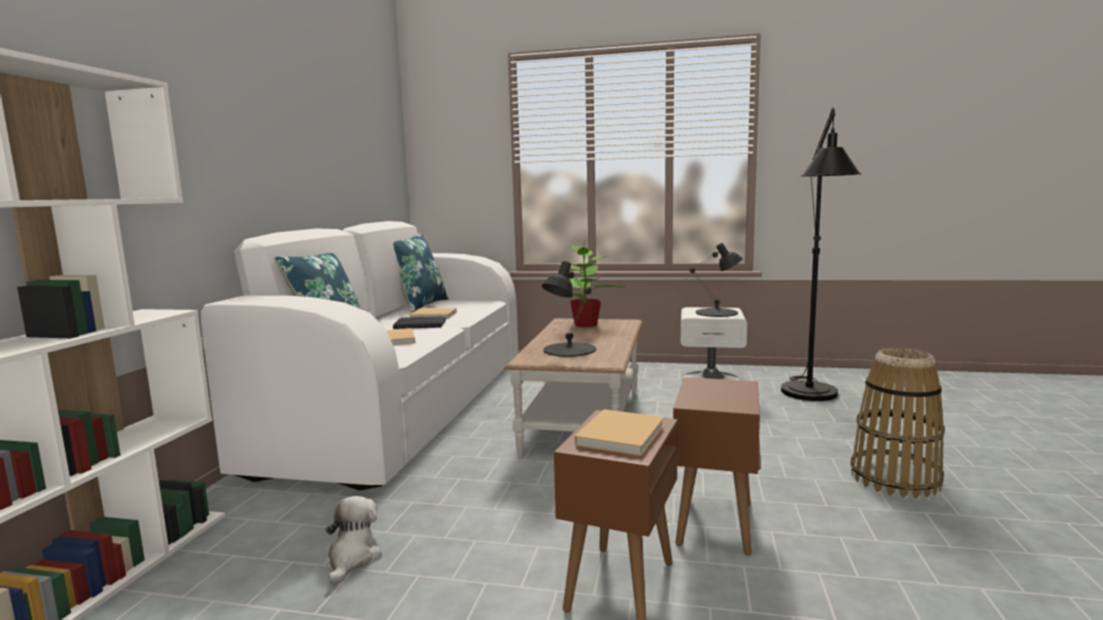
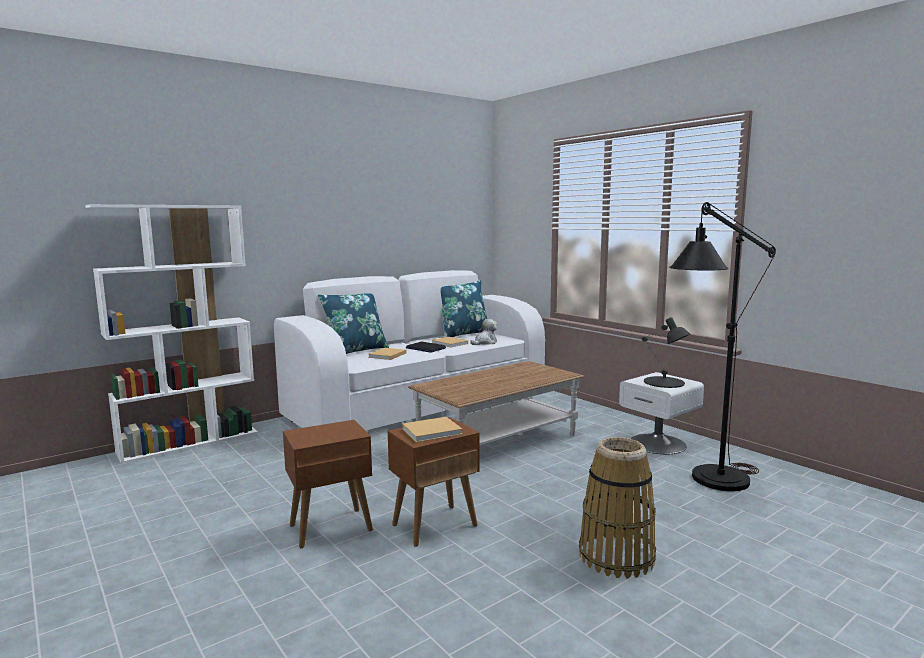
camera: 40 degrees right, 0 degrees up
(353, 558) = (265, 469): plush toy -> plush toy (485, 342)
(568, 350) = (467, 384): black table lamp -> none
(586, 324) = (532, 370): potted plant -> none
(622, 434) = (325, 433): beige book -> beige book (433, 431)

